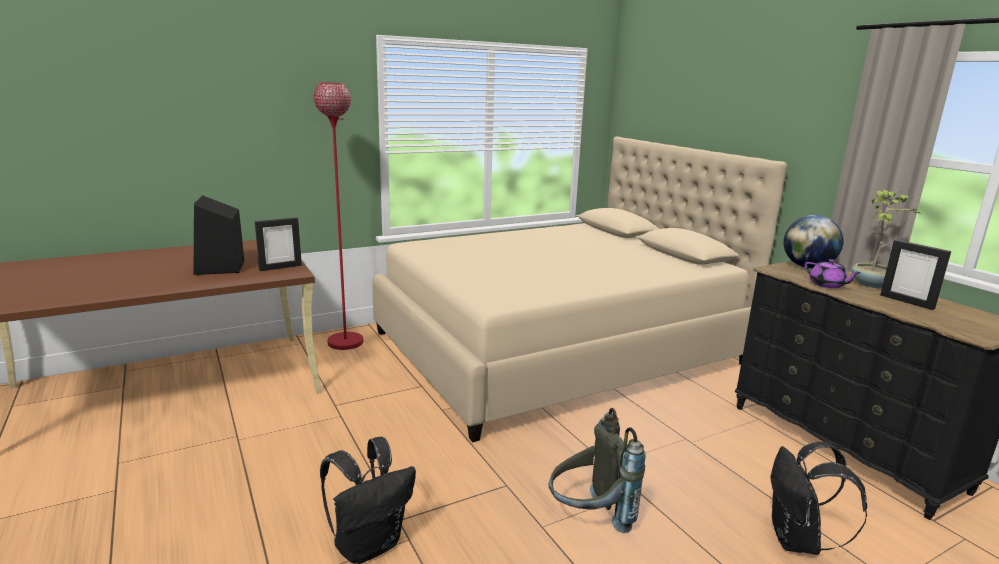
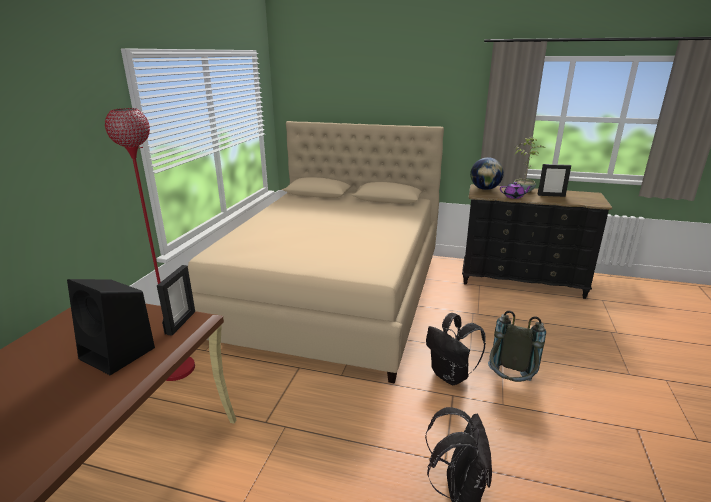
camera: 45 degrees left, 5 degrees up
(798, 541) = (575, 336): black backpack -> black backpack (451, 376)

